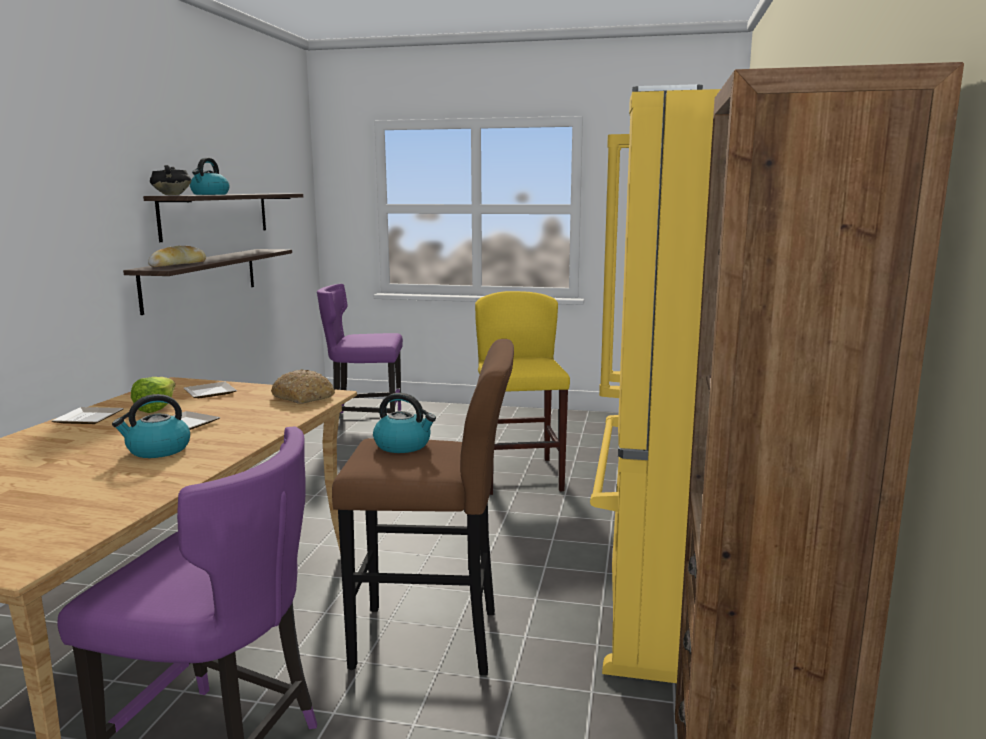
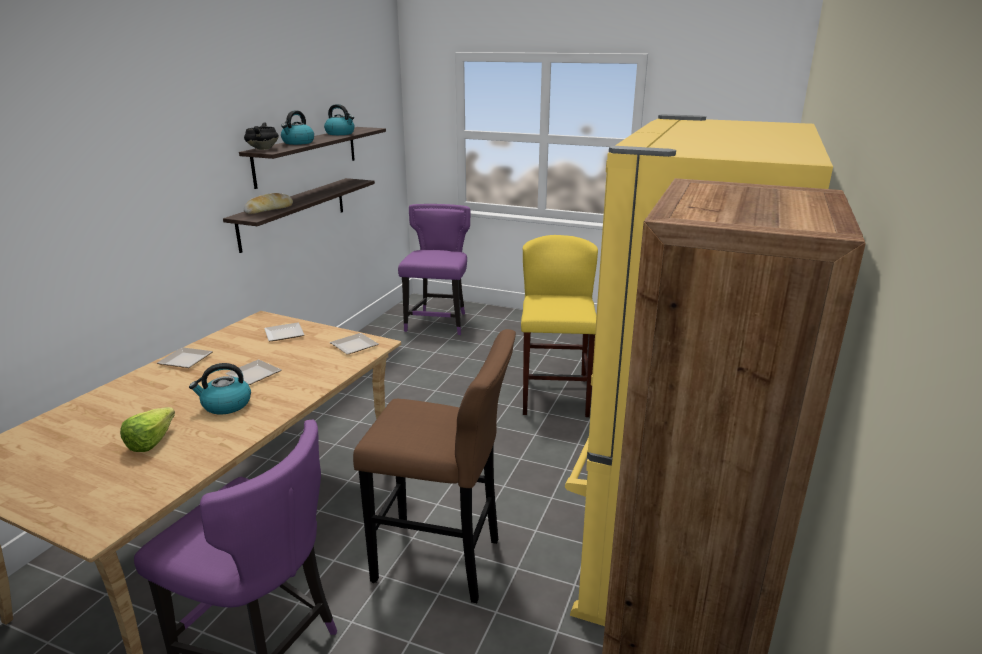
camera: 10 degrees right, 10 degrees up
(160, 407) = (242, 350): lettuce -> lettuce (156, 440)
(304, 397) = (356, 346): bread -> plate
(365, 419) = (438, 322): purple chair -> purple chair turned 90 degrees clockwise
(403, 445) = (420, 413): kettle -> kettle (340, 133)

